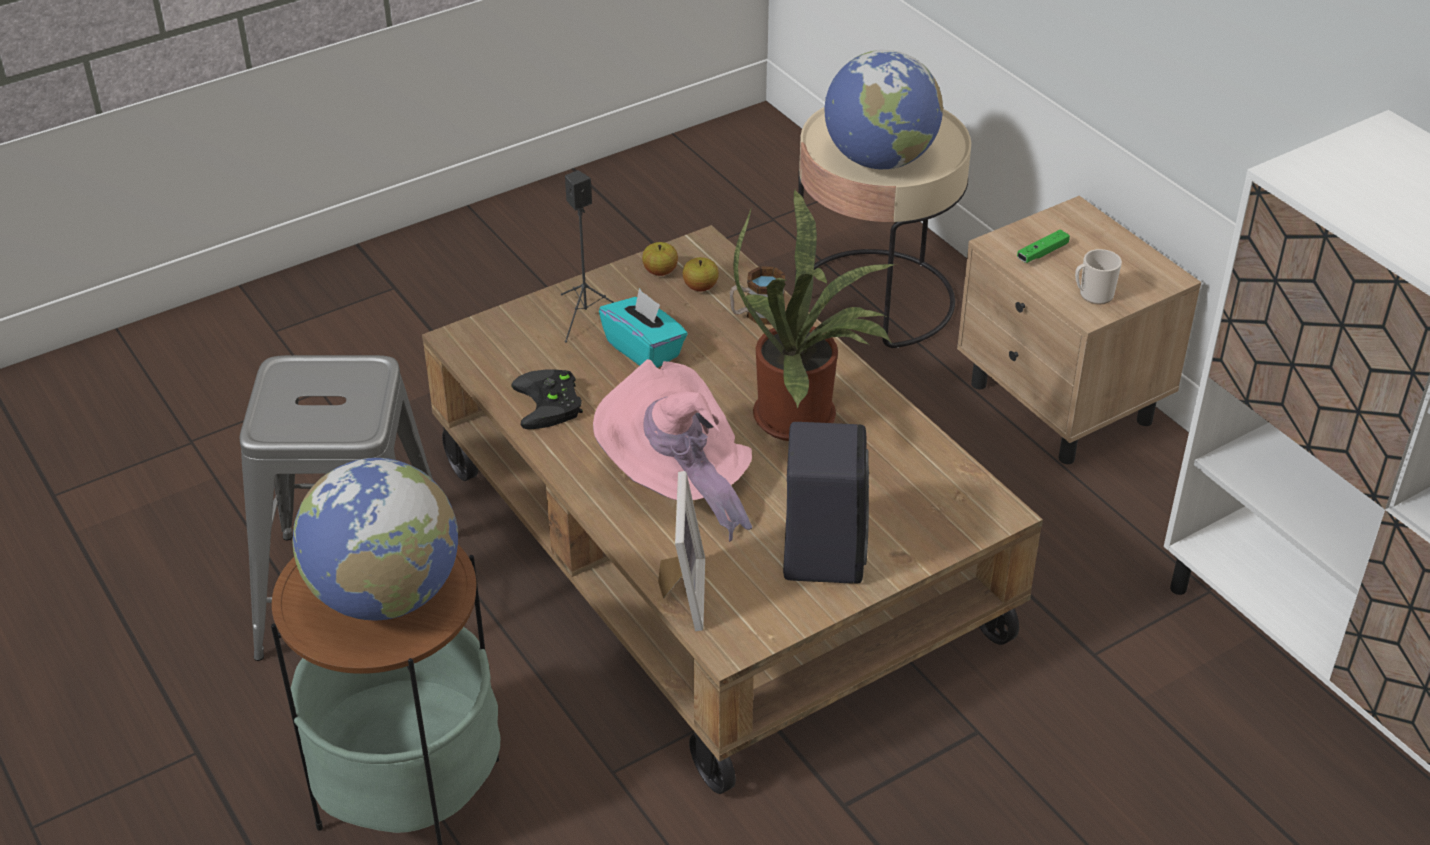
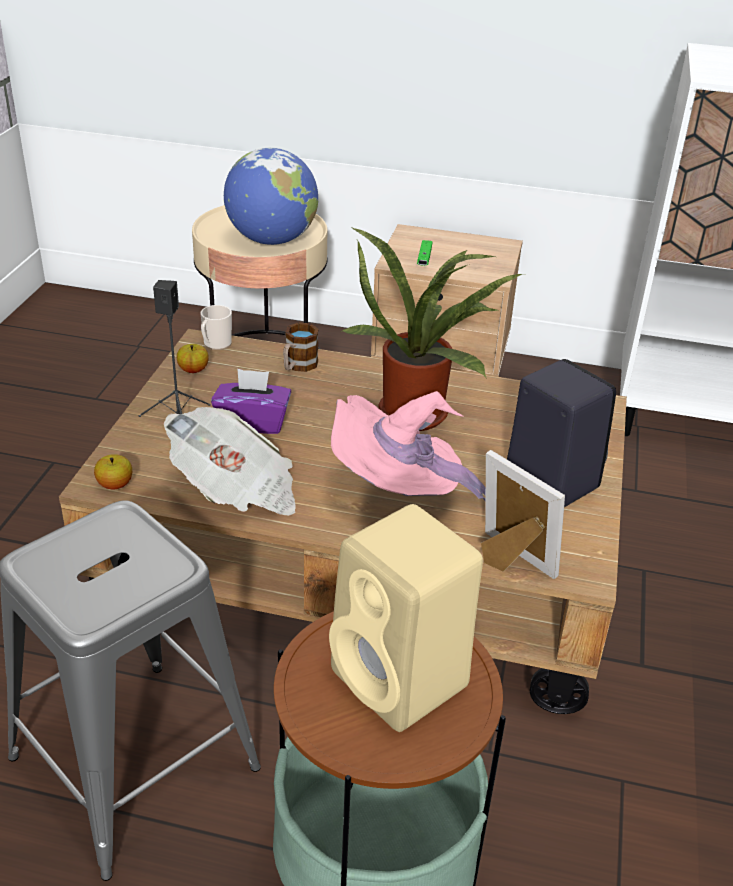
camera: 45 degrees left, 5 degrees down
(385, 595) = (403, 681): globe -> beige speaker
(551, 404) = (236, 491): black game controller -> newspaper
(644, 349) = (253, 422): turquoise tissue box -> purple tissue box
(700, 287) = (236, 367): apple -> apple (115, 485)
(1092, 295) = (482, 268): mug -> mug (215, 344)

